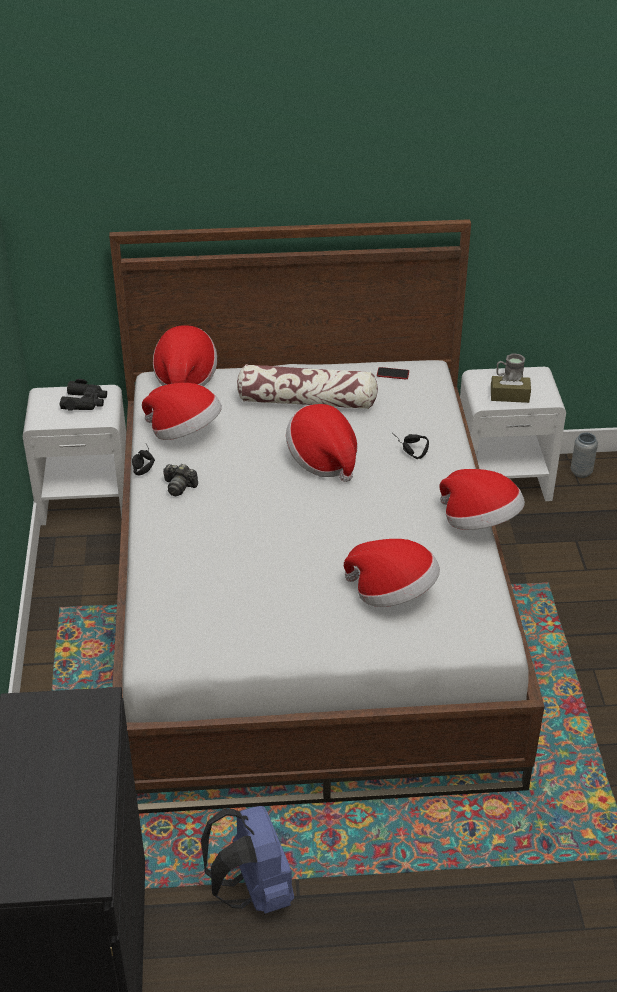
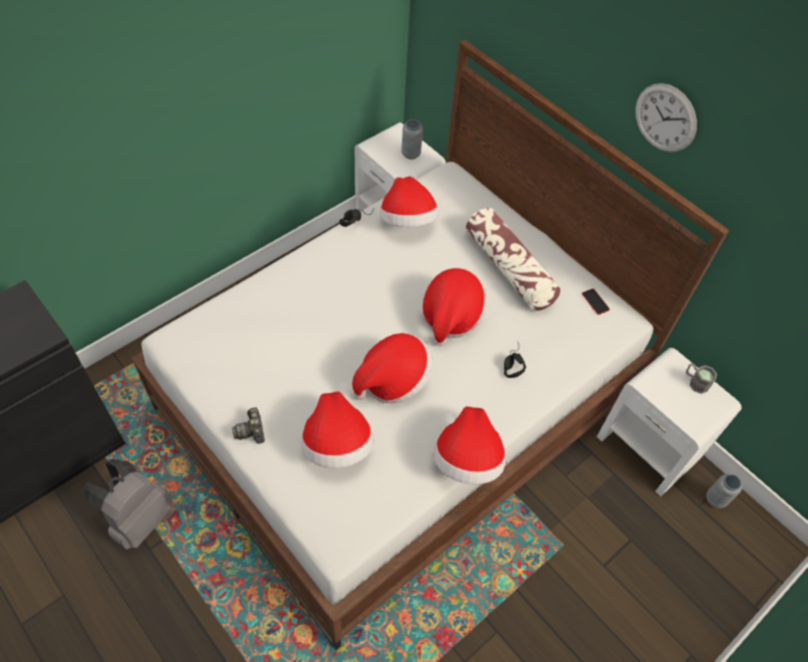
camera: 50 degrees right, 15 degrees up
(85, 402) = (411, 154): black binoculars -> grey vase
(179, 487) = (348, 252): camera -> camera (251, 431)
(185, 378) = (466, 186): hat -> hat (393, 380)
(253, 890) = (139, 519): blue backpack -> grey backpack
(366, 167) = (665, 118): none -> wall clock
(509, 396) = (671, 396): brown tissue box -> none

